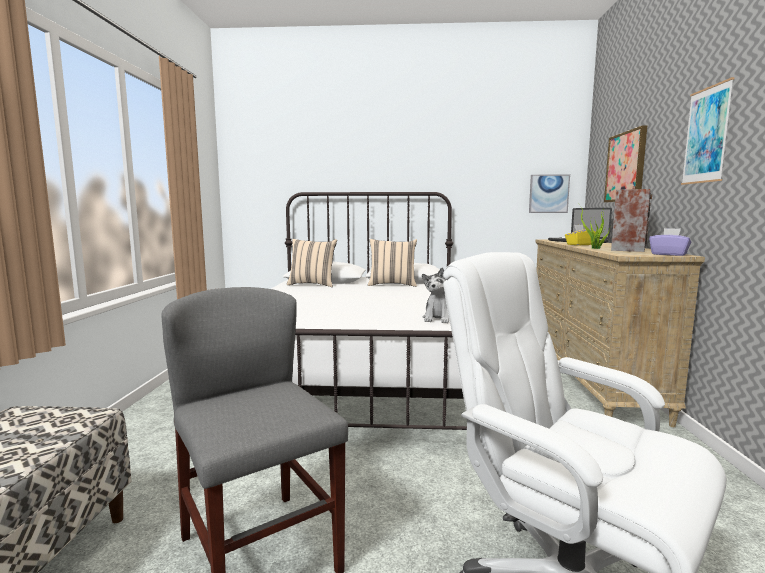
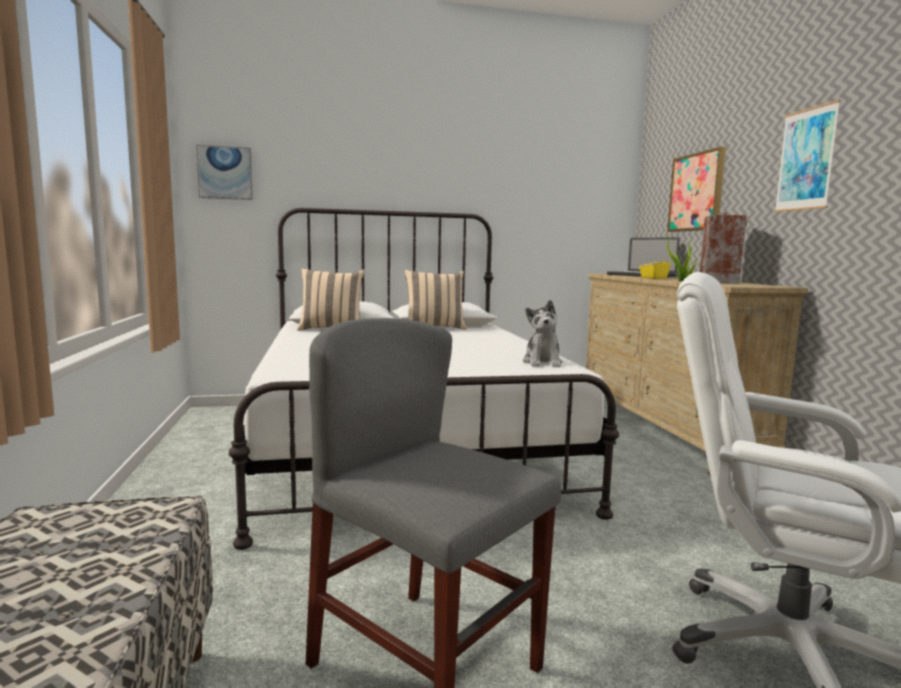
camera: 15 degrees left, 0 degrees up
(548, 194) = (598, 221): picture -> picture (225, 173)
(668, 254) = (771, 286): purple tissue box -> none

